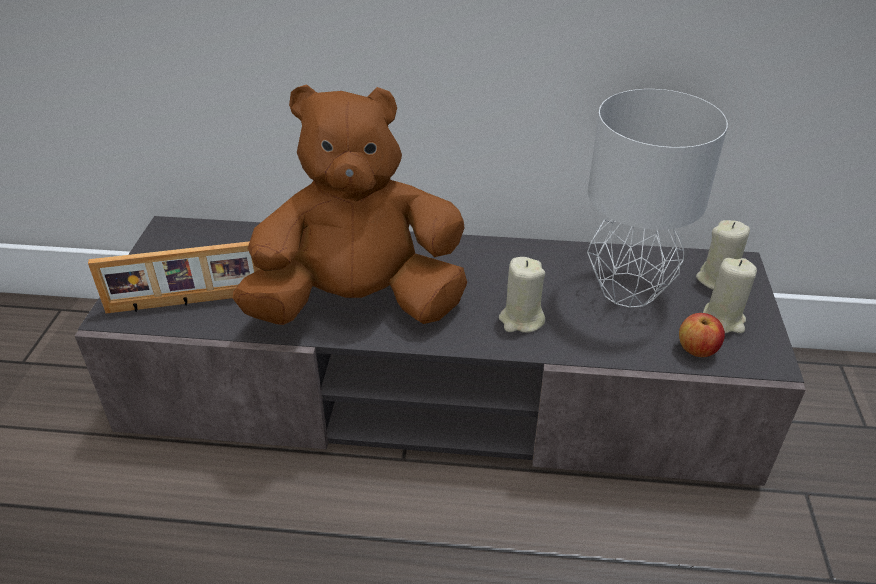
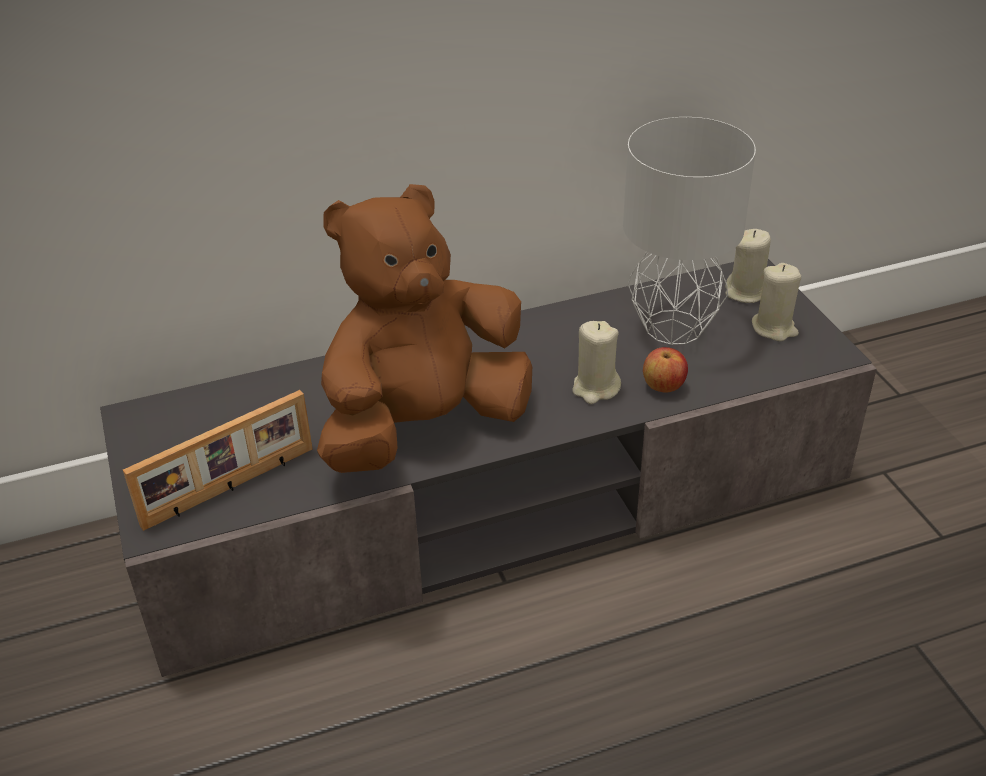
camera: 25 degrees left, 0 degrees up
(697, 350) = (769, 364): apple -> apple (663, 386)

